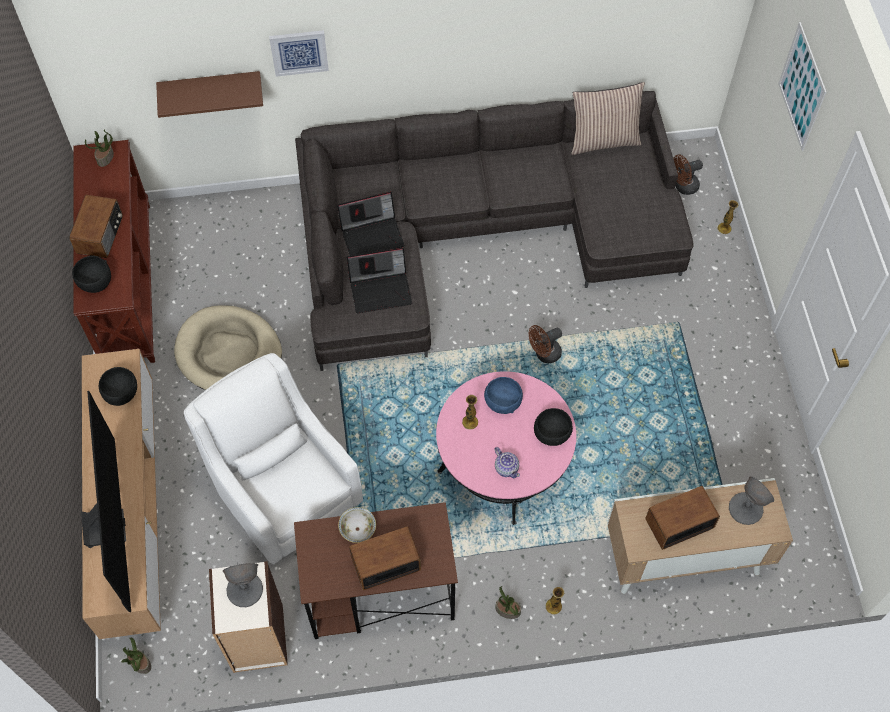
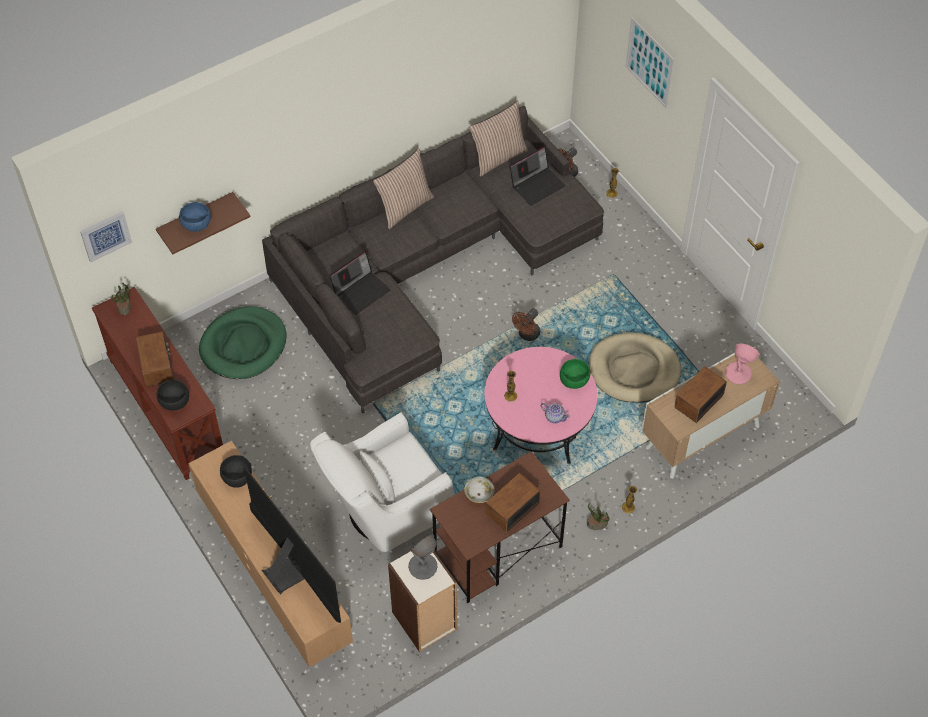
camera: 25 degrees left, 5 degrees down
(139, 663) = (344, 676): potted plant -> none
(229, 353) = (282, 428): beige dog bed -> beige dog bed (634, 370)
(240, 246) = (244, 345): none -> green dog bed
(284, 491) = (384, 511): white armchair -> white armchair turned 60 degrees counterclockwise
(299, 52) = (261, 165): picture -> picture (105, 235)
(381, 289) = (390, 328): laptop -> laptop (537, 184)
(470, 158) = (404, 207): none -> pillow
(502, 402) = (526, 373): blue bowl -> blue bowl (196, 224)
(551, 434) = (574, 380): black bowl -> green bowl
(745, 508) = (738, 373): grey table lamp -> pink table lamp

